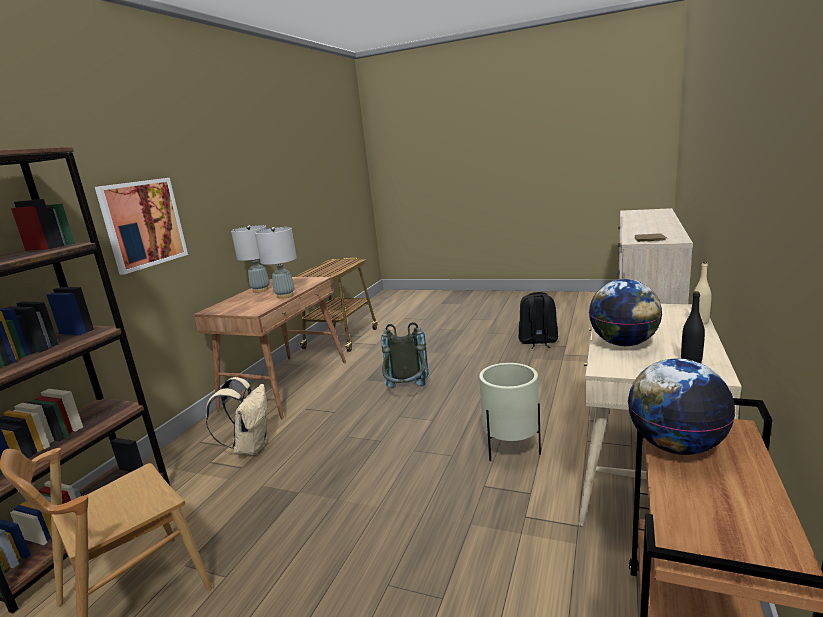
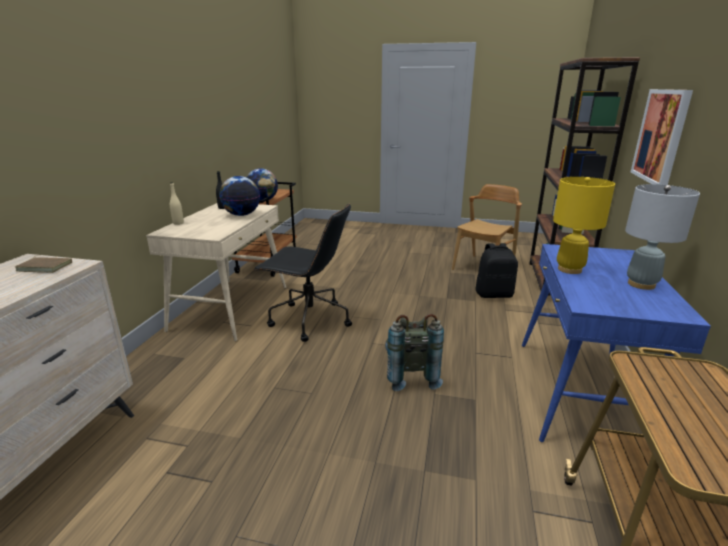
camera: 170 degrees right, 5 degrees up
(250, 447) = (517, 322): beige backpack -> none
(285, 296) = (569, 269): grey table lamp -> yellow table lamp
(286, 385) = (581, 394): brown desk -> blue desk
(511, 449) = (309, 320): beige planter -> black office chair
(538, 342) = (203, 492): black backpack -> black backpack (494, 294)

